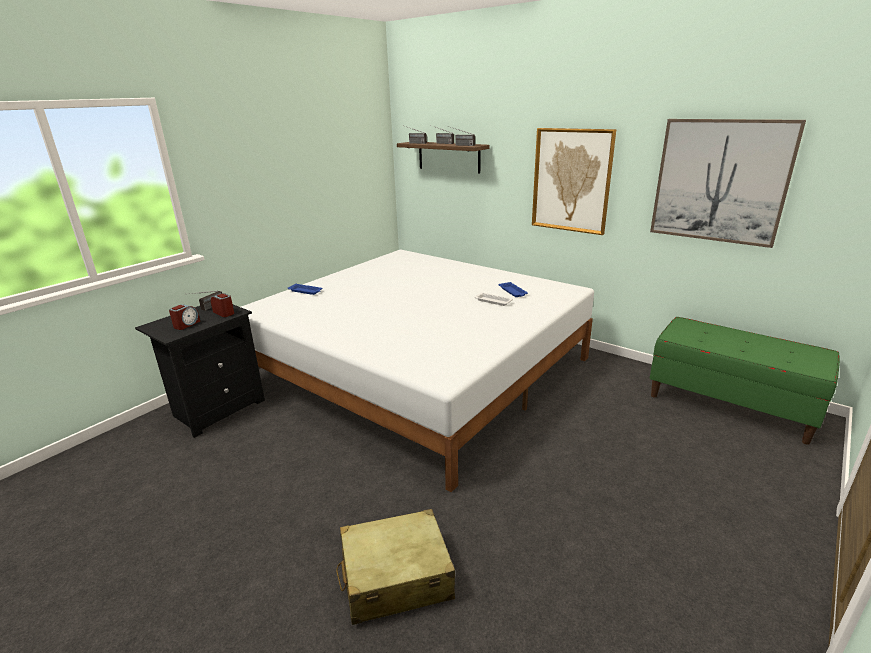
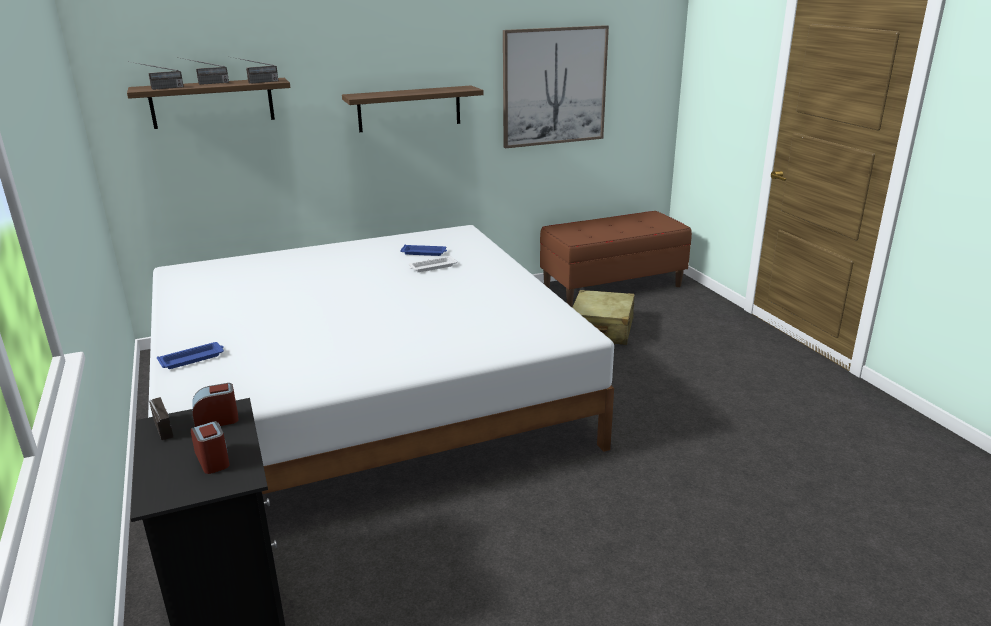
camera: 60 degrees left, 0 degrees up
(395, 577) = (701, 516): beige suitcase -> beige suitcase (601, 329)
(571, 180) = (409, 108): picture -> shelf
(730, 404) = (612, 286): green bench -> brown bench

